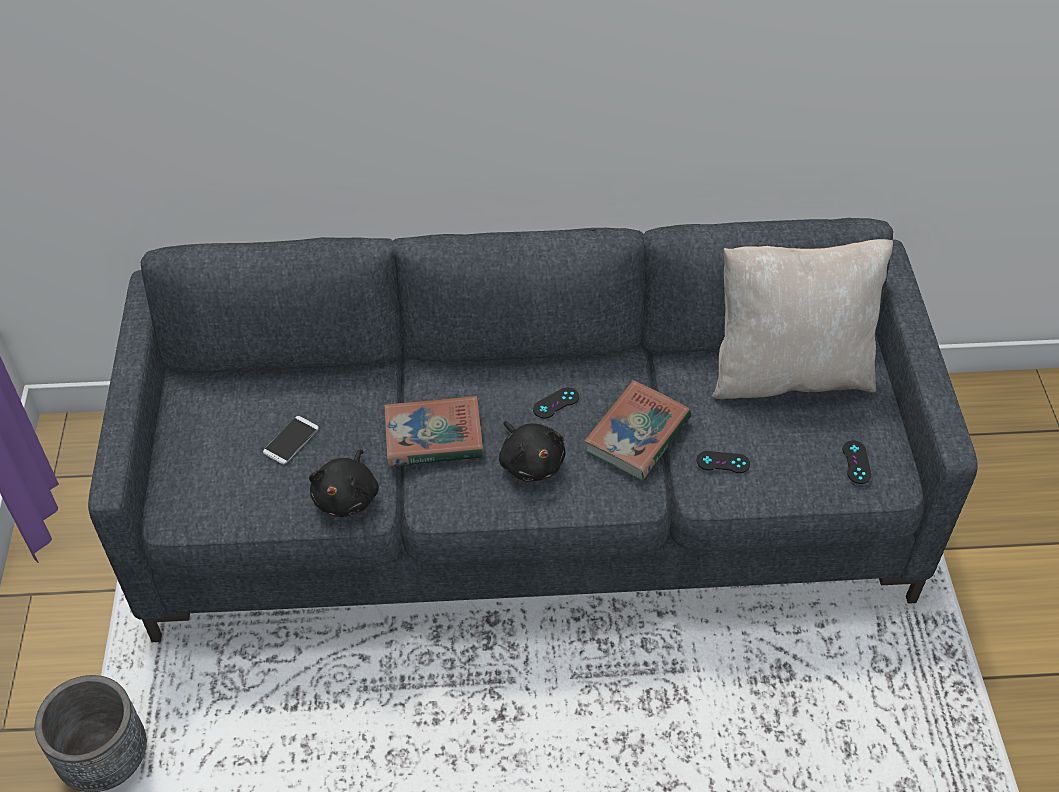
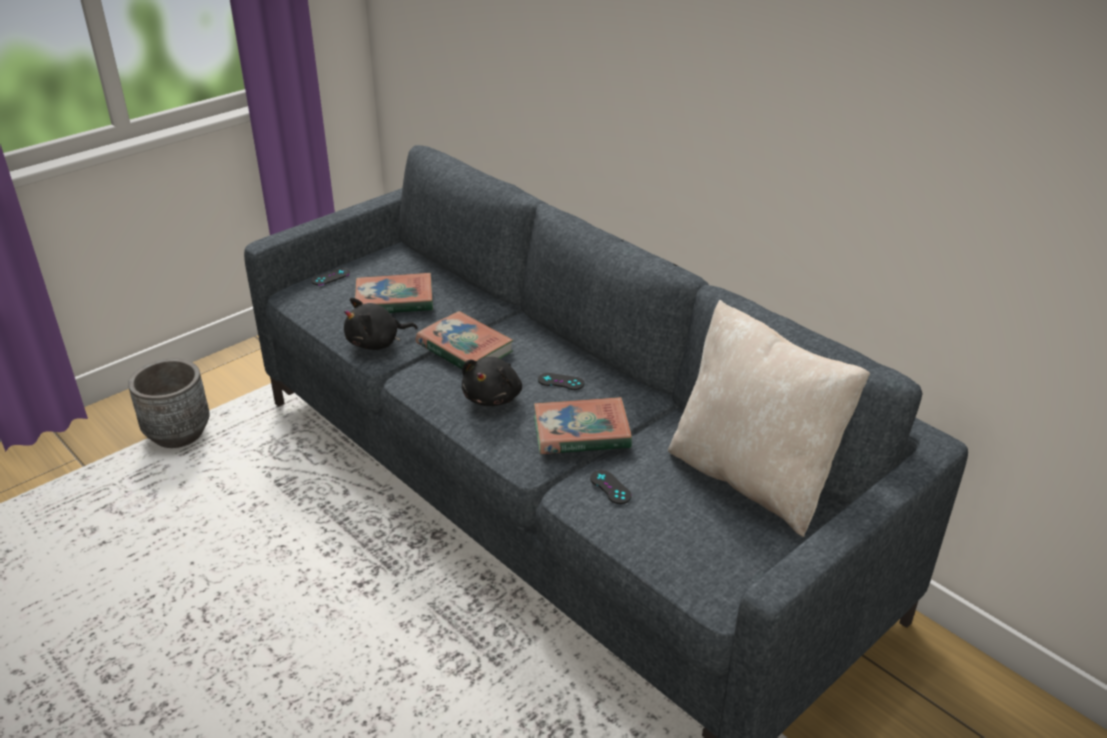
camera: 50 degrees right, 15 degrees down
(291, 440) = (394, 300): phone -> book
(856, 462) = (709, 563): black game controller -> black game controller (330, 277)

